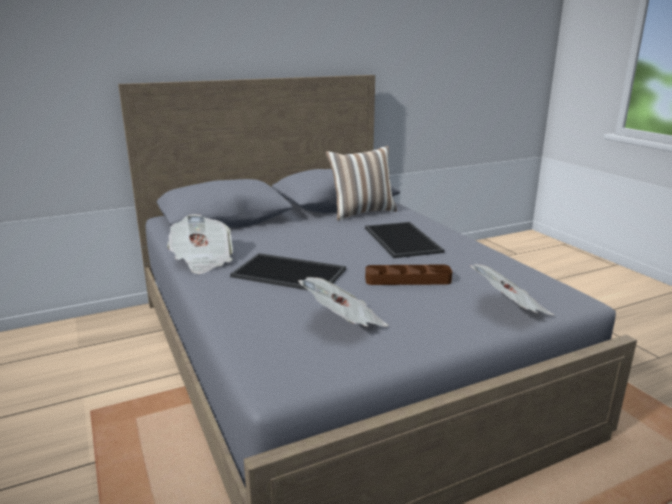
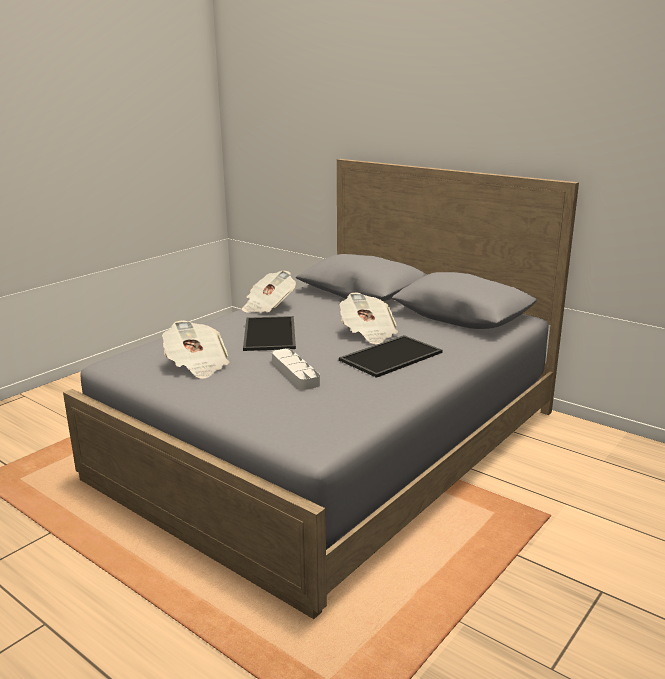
camera: 65 degrees right, 0 degrees up
(361, 212) = (449, 329): pillow -> none
(408, 279) = (295, 372): brown tray -> grey tray
(509, 309) = (266, 418): newspaper -> newspaper (368, 333)

